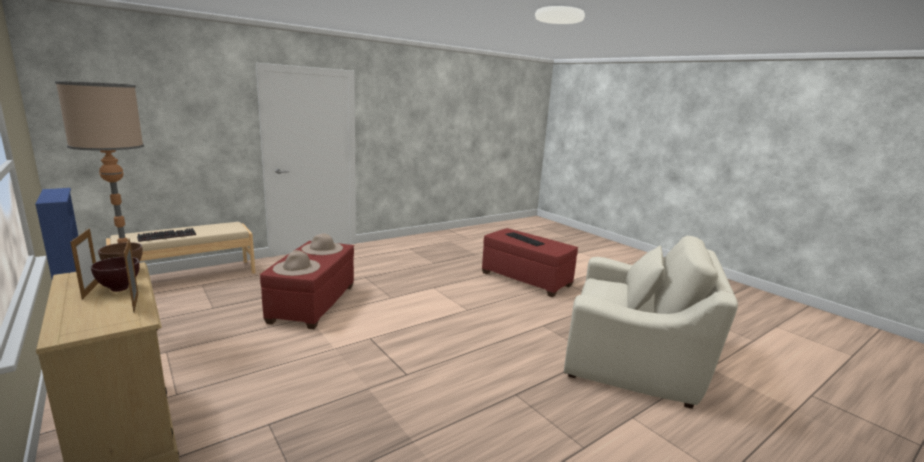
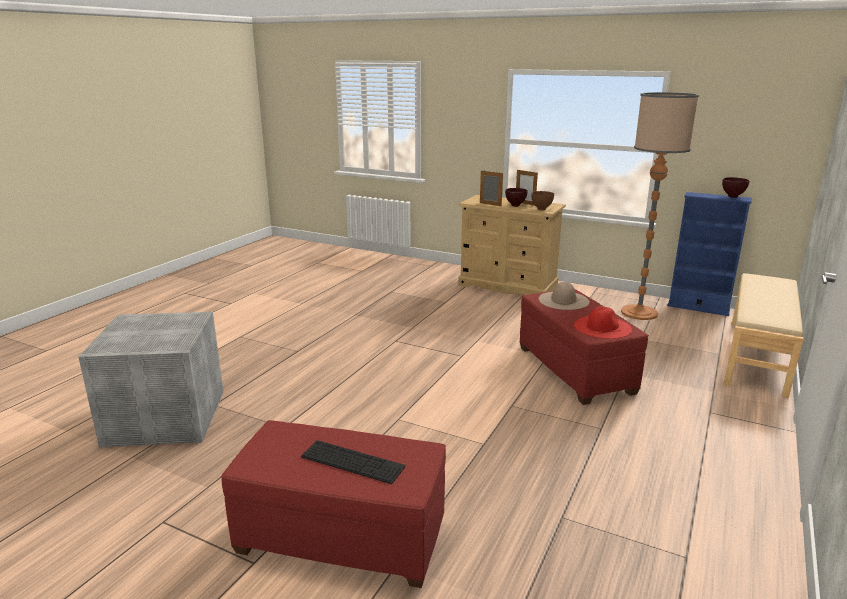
camera: 155 degrees right, 5 degrees up
(51, 192) = (732, 197): none -> brown bowl
(168, 236) = (757, 291): keyboard -> none
(322, 248) = (602, 327): beige hat -> red hat
(634, 357) = (164, 416): beige armchair -> grey storage box

